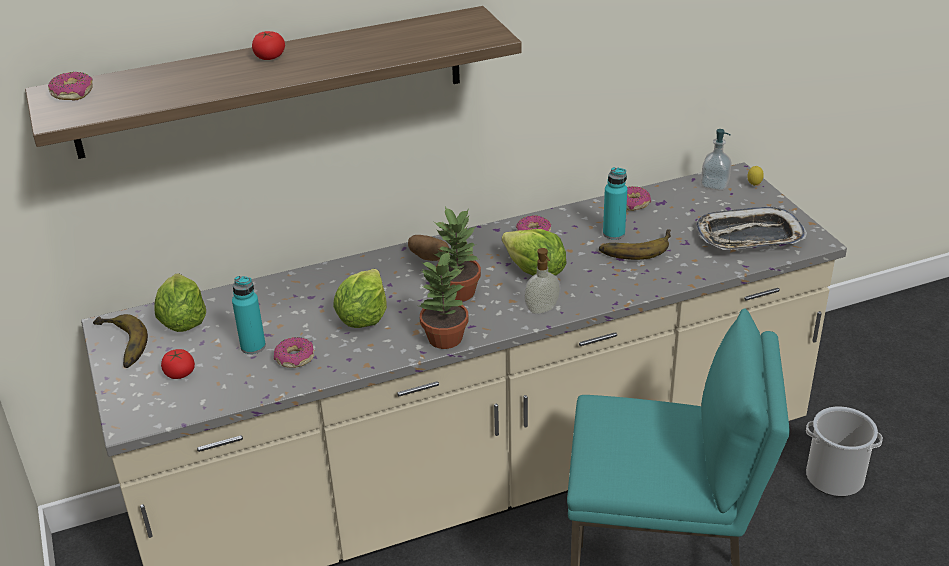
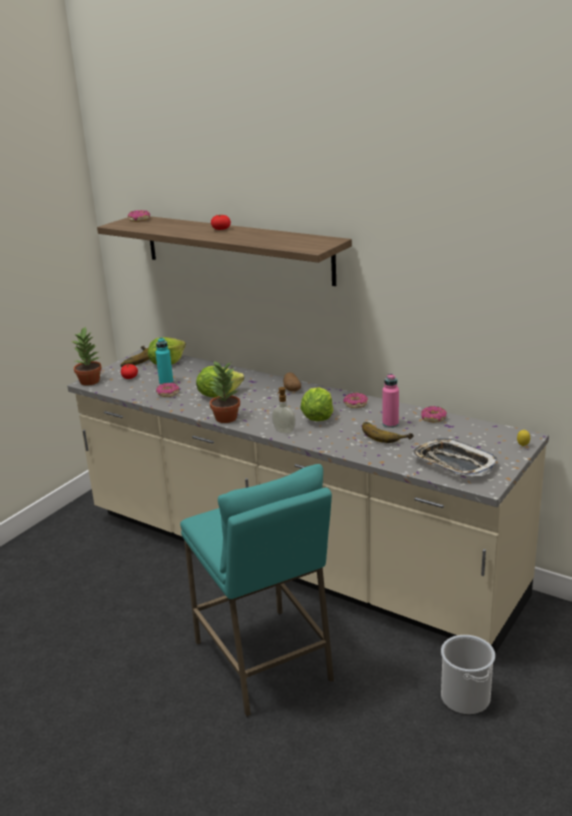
camera: 55 degrees right, 10 degrees down
(459, 292) = (271, 407): potted plant -> potted plant (90, 381)
(613, 233) = (390, 424): turquoise bottle -> pink bottle
(714, 185) = (500, 434): soap dispenser -> none

